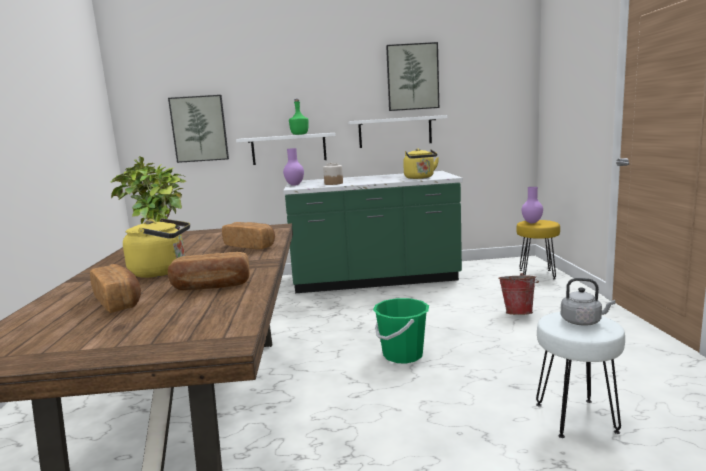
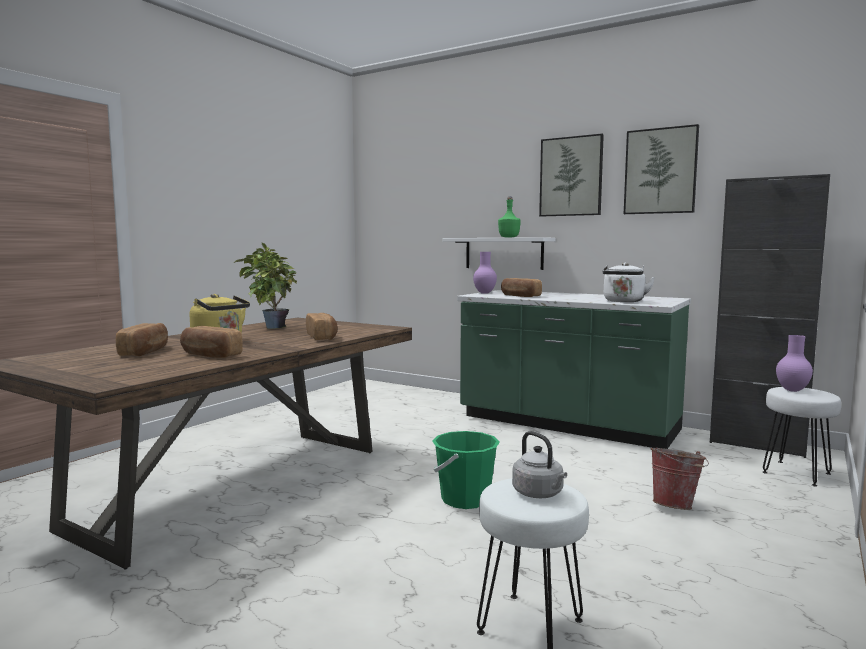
camera: 35 degrees right, 5 degrees down
(199, 129) = (422, 226): picture -> picture (571, 176)
(333, 183) = (520, 296): jar -> bread
(395, 132) = (630, 241): white shelf -> none
(420, 178) = (624, 301): yellow kettle -> white kettle
(495, 263) = (757, 444): none -> black cabinet
(537, 274) = (797, 473): yellow stool -> white stool

